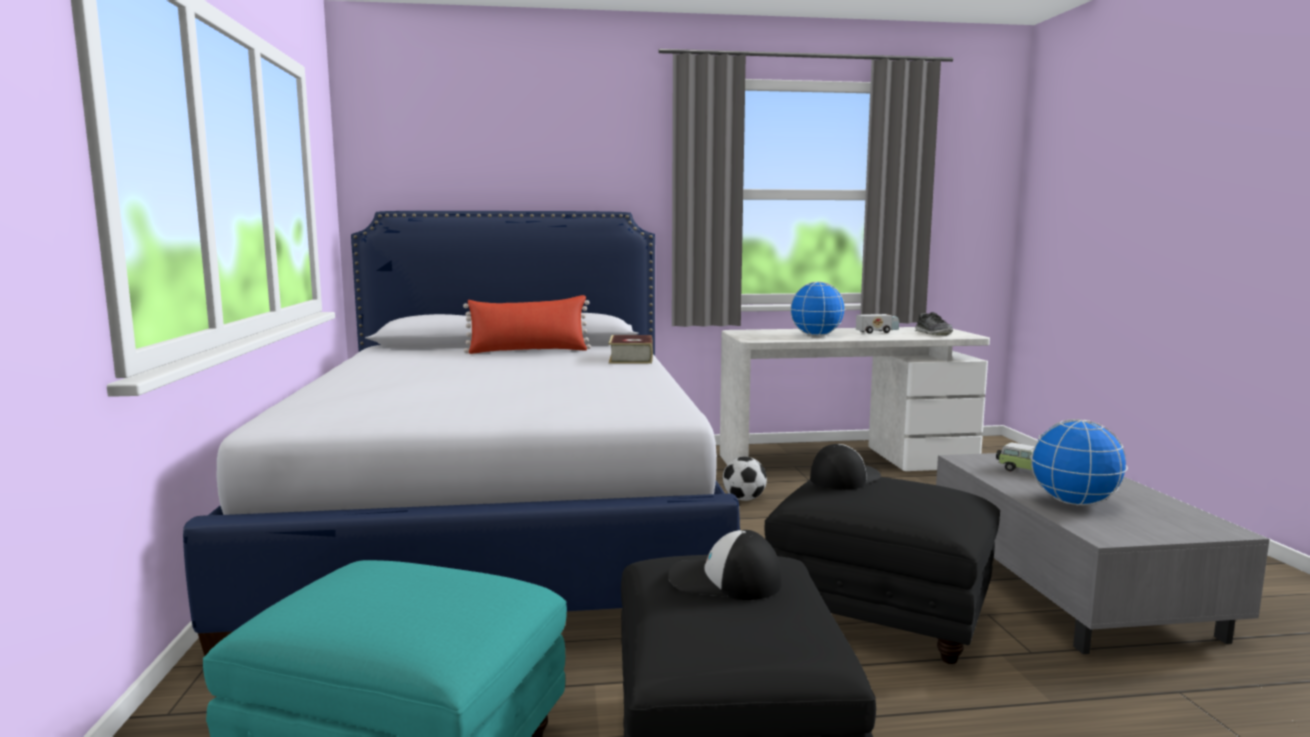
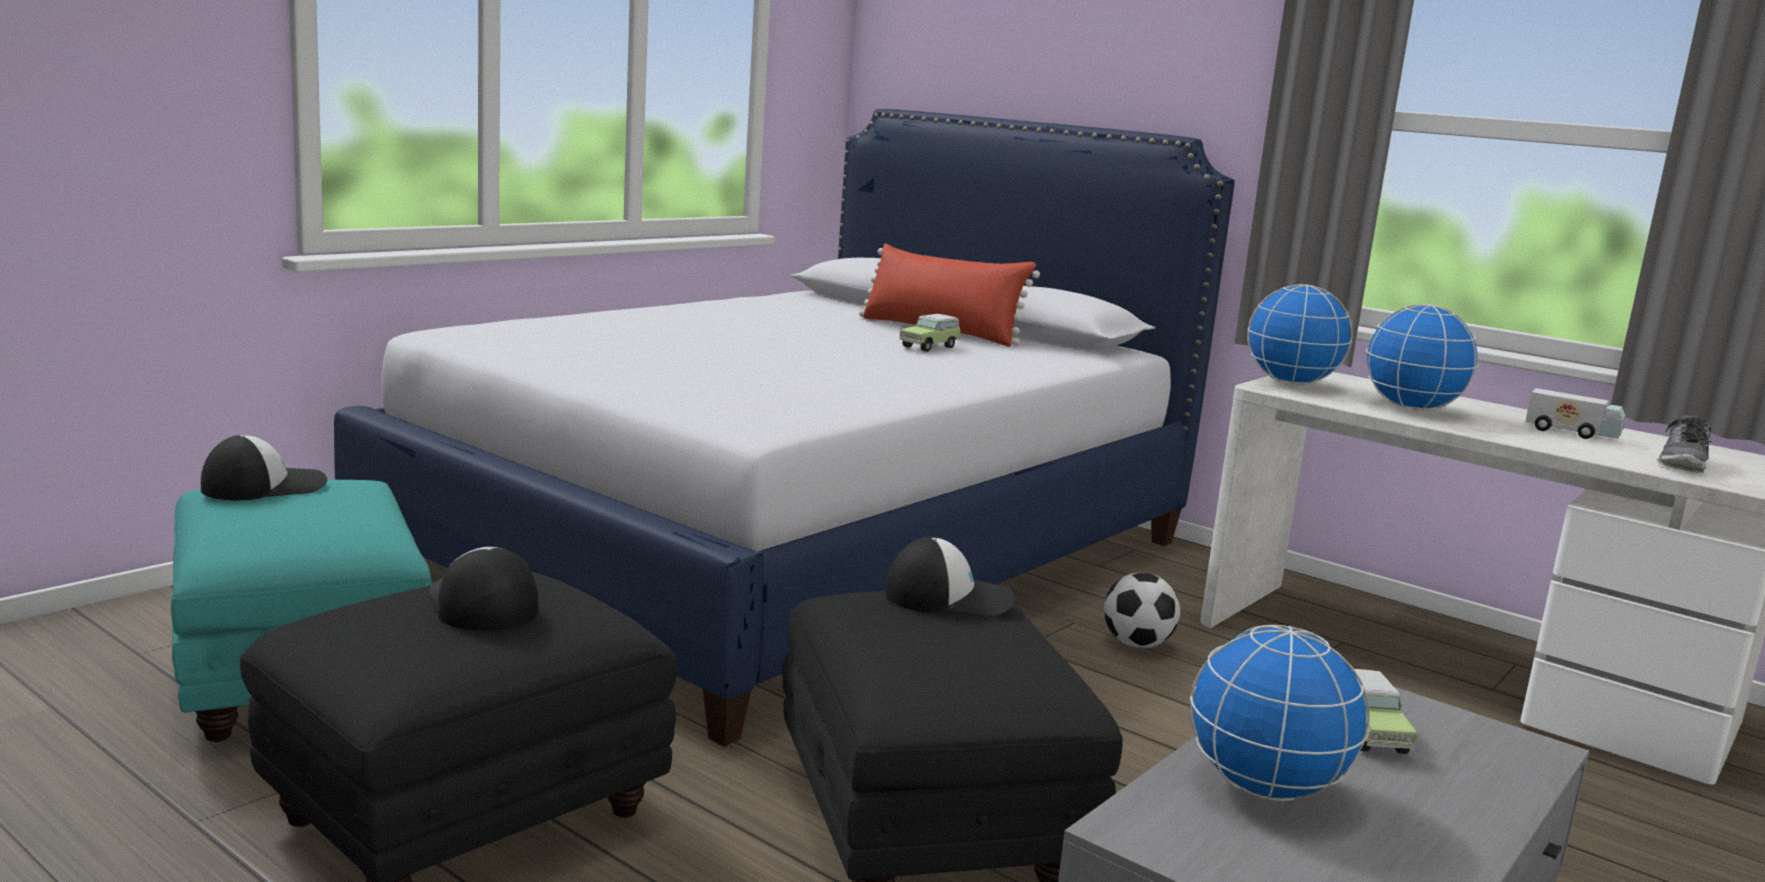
camera: 45 degrees right, 5 degrees up
(331, 595) = (264, 486): none -> cap
(560, 358) = (930, 347): none -> toy car
(631, 358) = (1012, 367): book -> none
(751, 336) = (1291, 383): none -> globe

